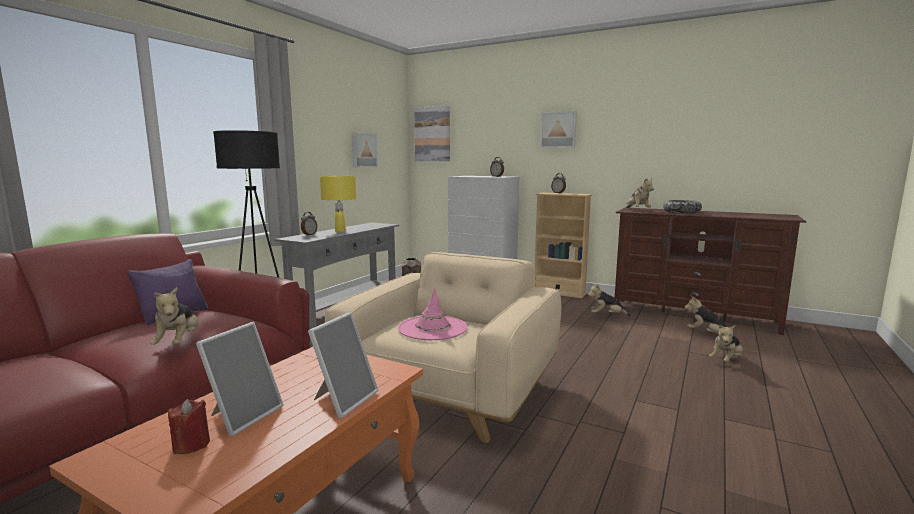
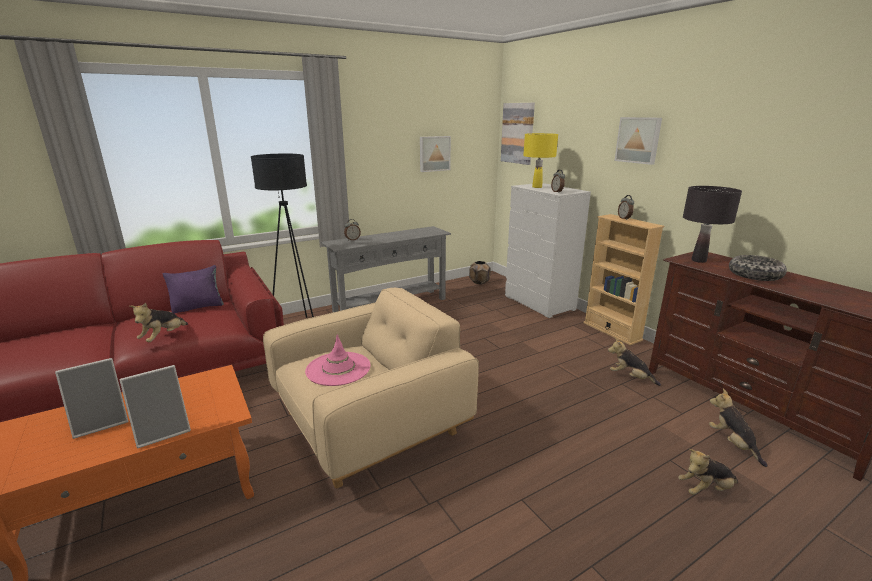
camera: 30 degrees right, 10 degrees up
(191, 445) = (51, 436): red candle -> none
(340, 231) = (384, 237): yellow table lamp -> yellow table lamp (537, 187)
(637, 210) = (698, 260): plush toy -> black table lamp

